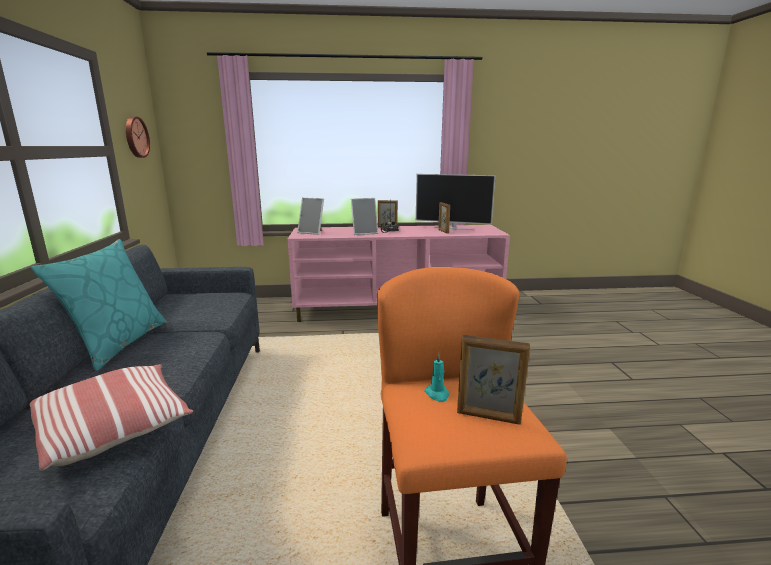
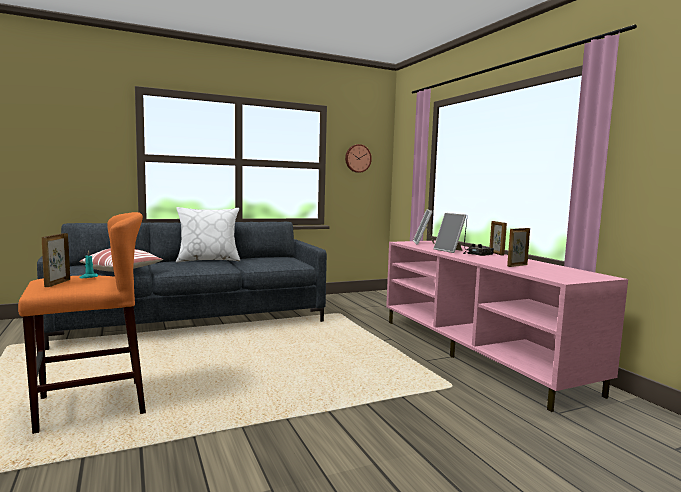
camera: 70 degrees right, 10 degrees down
(118, 343) = (208, 260): turquoise pillow -> white pillow
(453, 228) = (548, 267): television -> none

